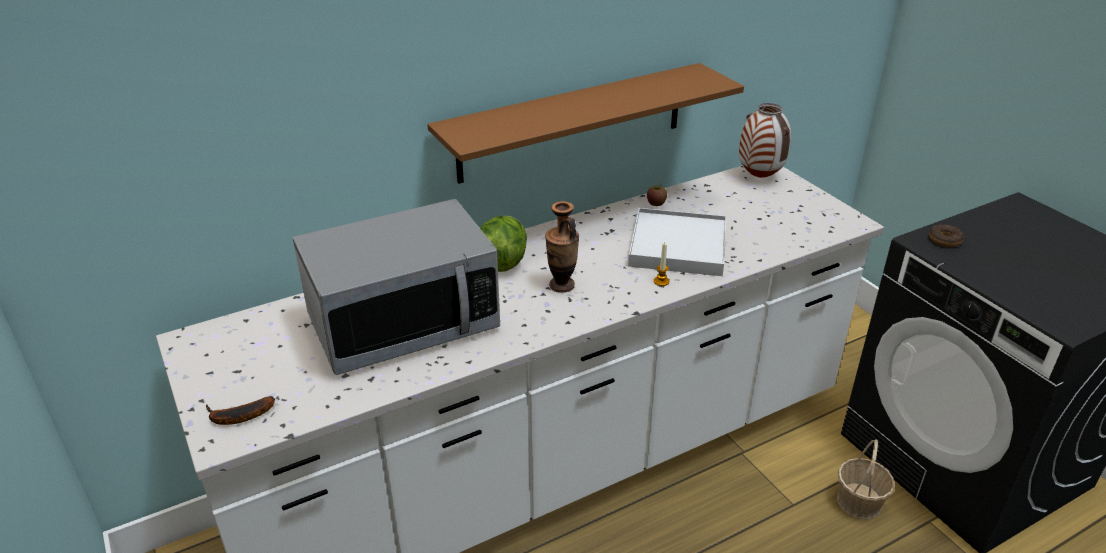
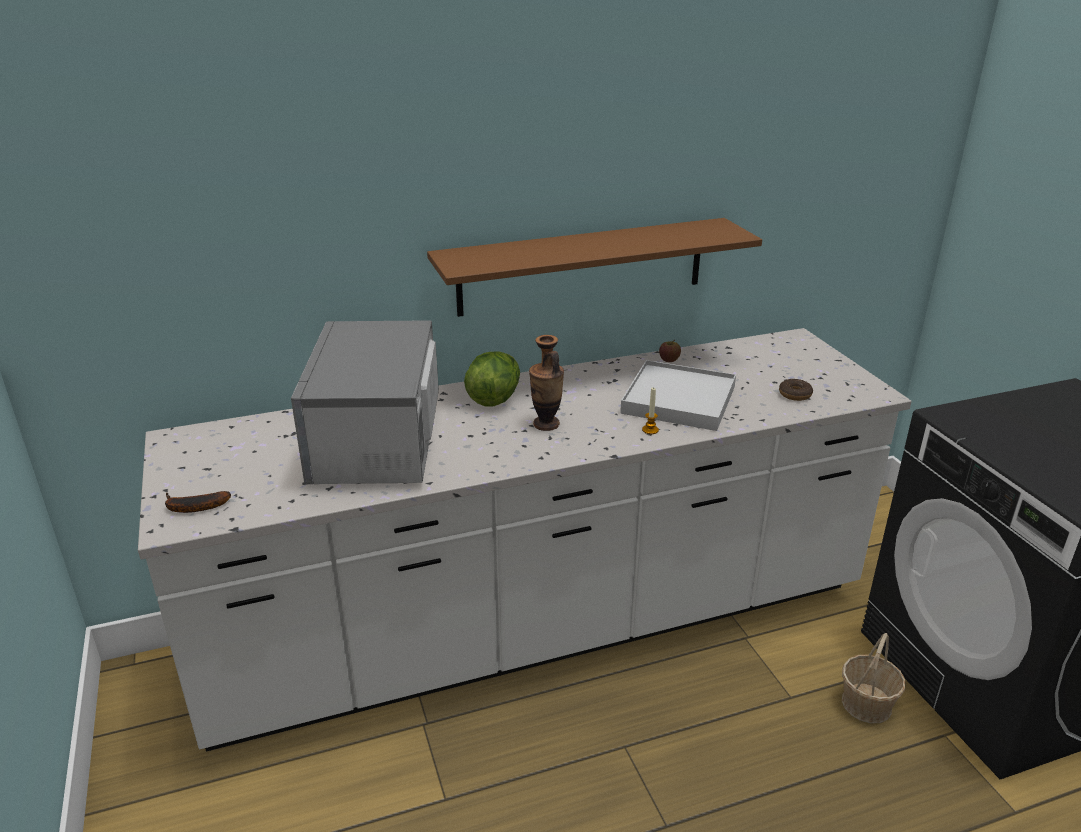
camera: 10 degrees right, 5 degrees down
(403, 323) = (378, 443): microwave -> microwave turned 105 degrees clockwise
(760, 177) = (788, 344): vase -> none
(944, 240) = (973, 416): donut -> donut (795, 394)

